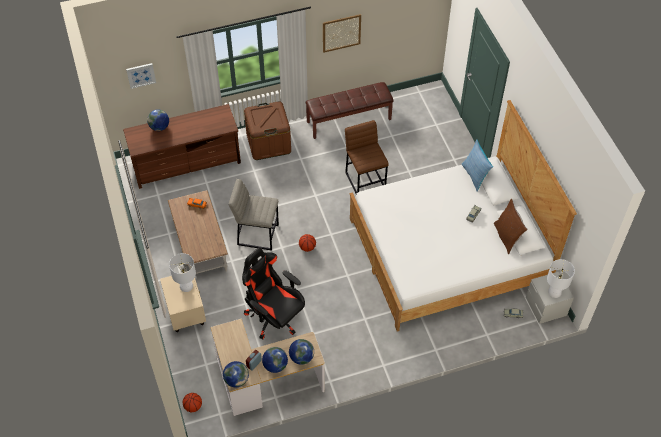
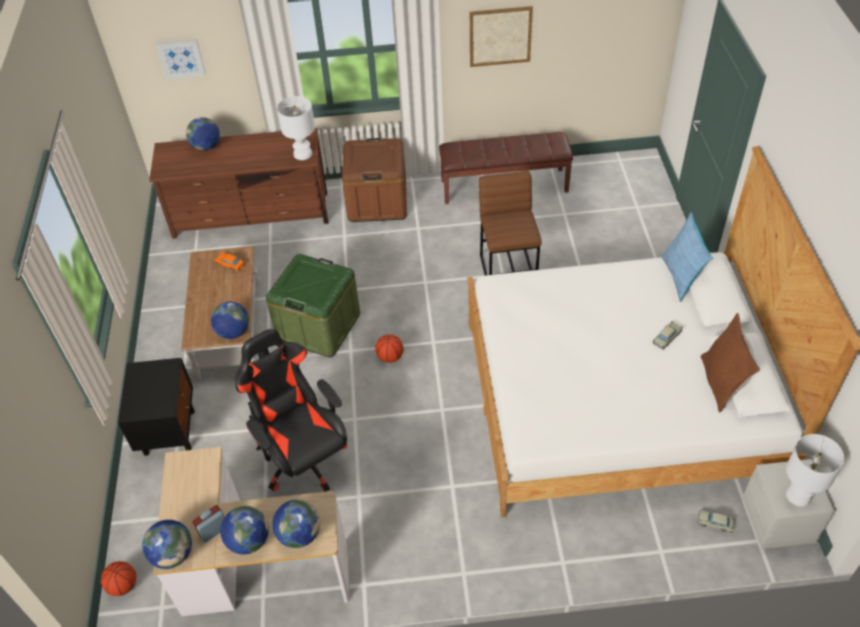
camera: 15 degrees right, 5 degrees down
(186, 286) = (162, 381): white table lamp -> white table lamp (303, 154)
(186, 315) = (169, 431): beige nightstand -> black nightstand
(215, 248) = (233, 332): none -> globe
(256, 234) = (318, 326): grey chair -> green storage box

